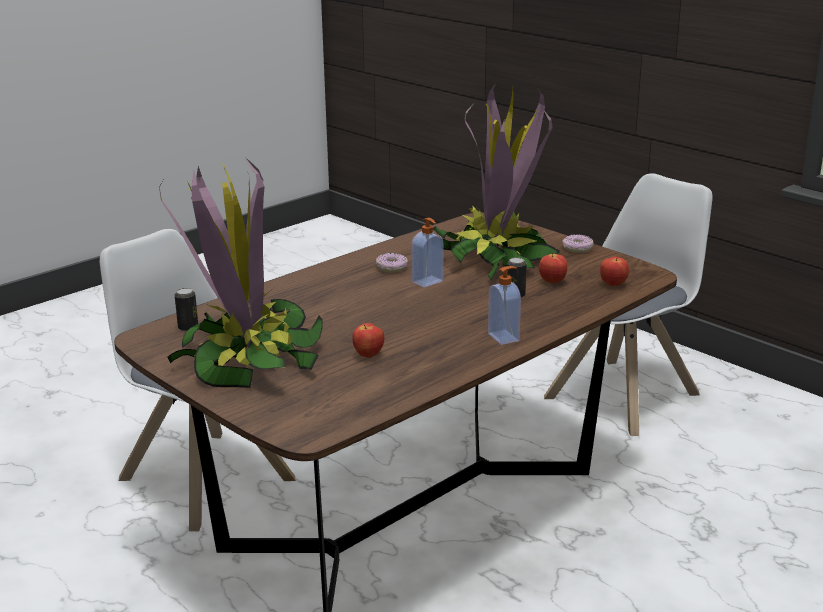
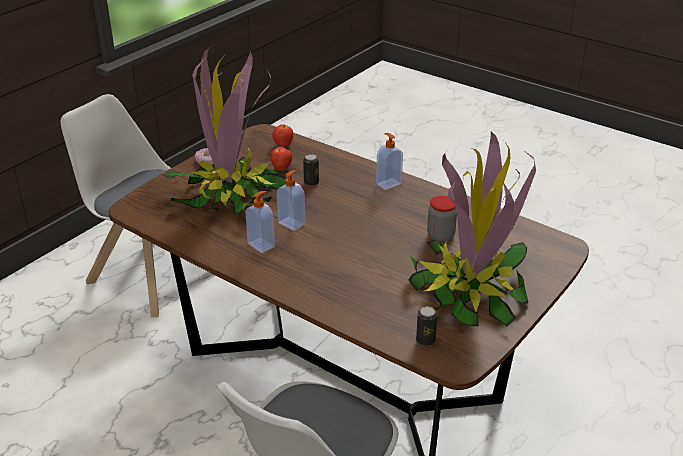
camera: 100 degrees left, 10 degrees up
(368, 356) = (440, 236): apple -> jar
(392, 267) = (262, 245): donut -> soap dispenser

